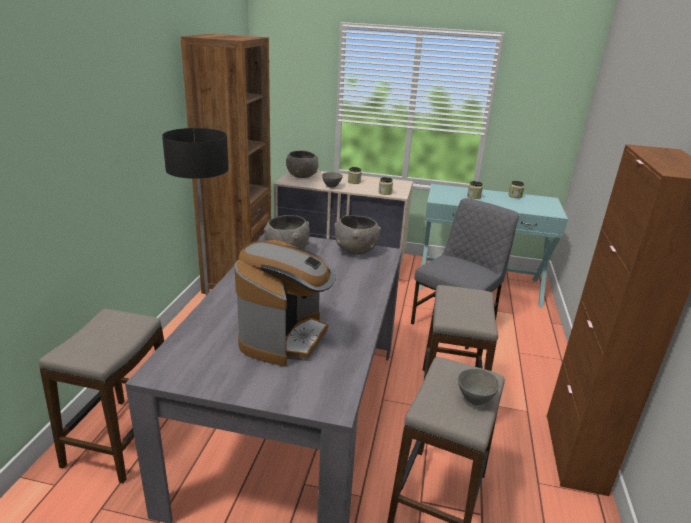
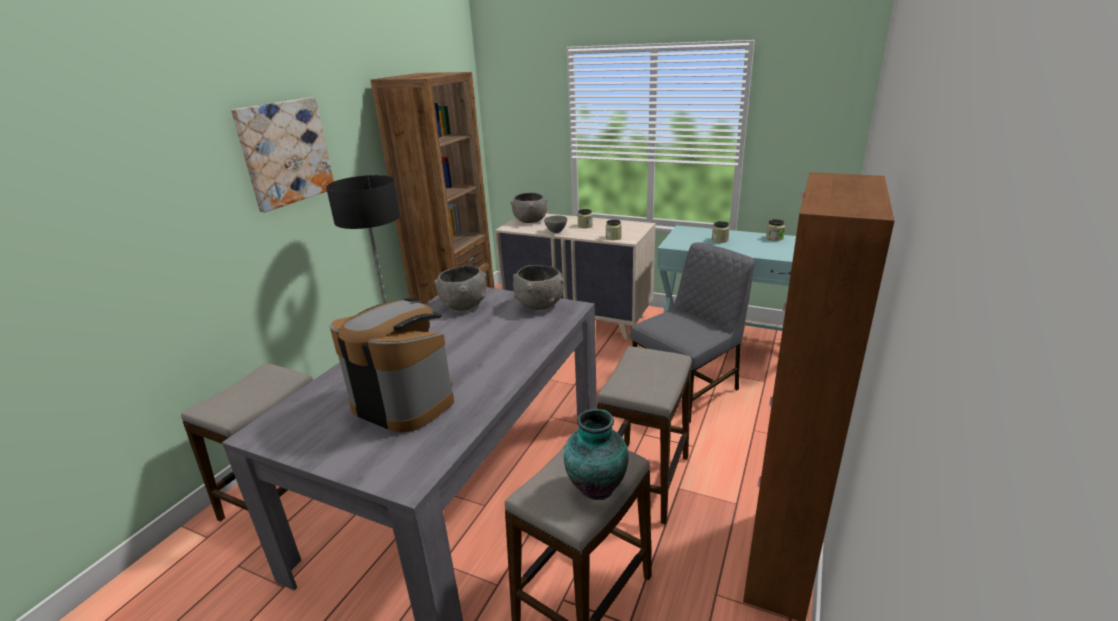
camera: 15 degrees right, 0 degrees up
(116, 101) = (285, 152): none -> picture
(285, 337) = (404, 401): coffee machine -> coffee machine turned 90 degrees counterclockwise
(474, 399) = (596, 486): grey bowl -> vase

